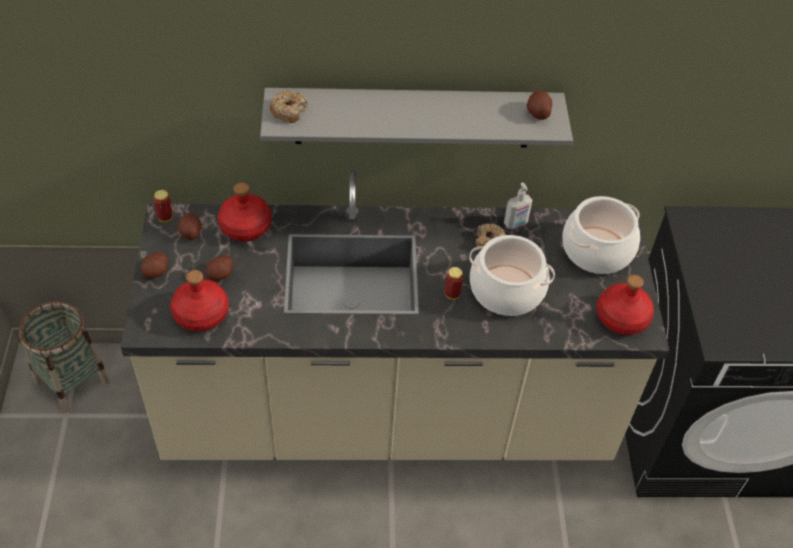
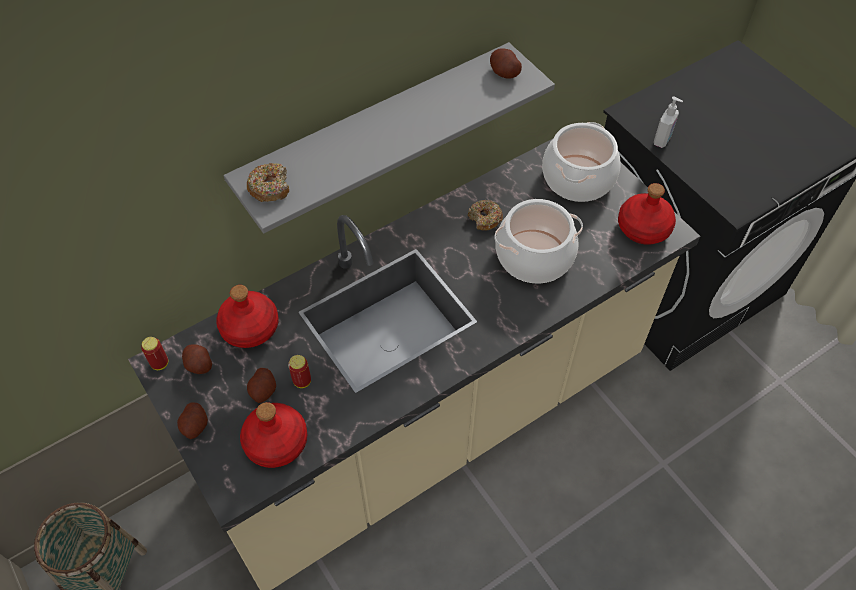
camera: 30 degrees left, 5 degrees up
(452, 294) = (492, 286): can -> can (302, 381)
(516, 224) = (494, 190): soap dispenser -> soap dispenser (662, 140)

